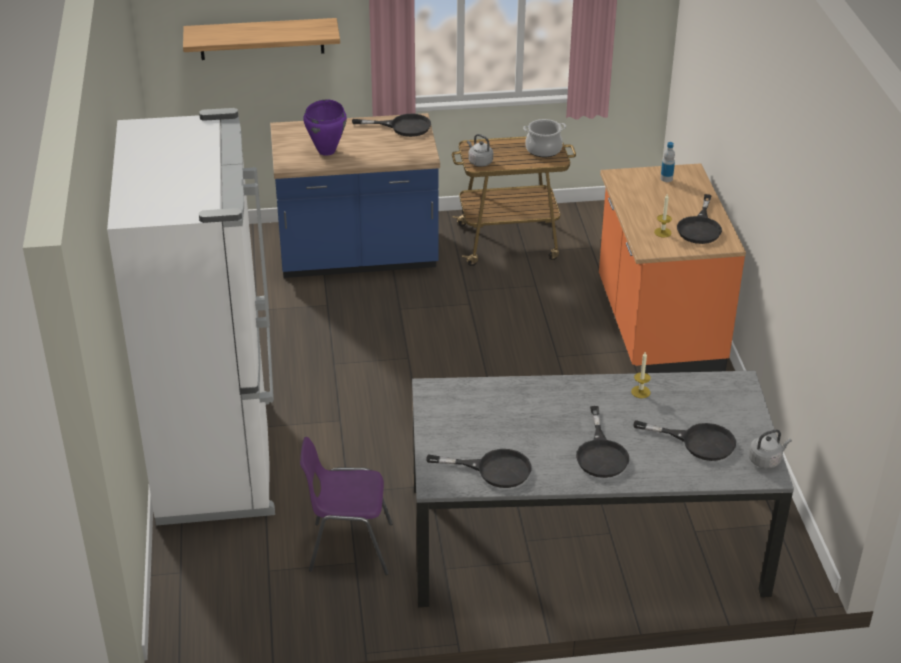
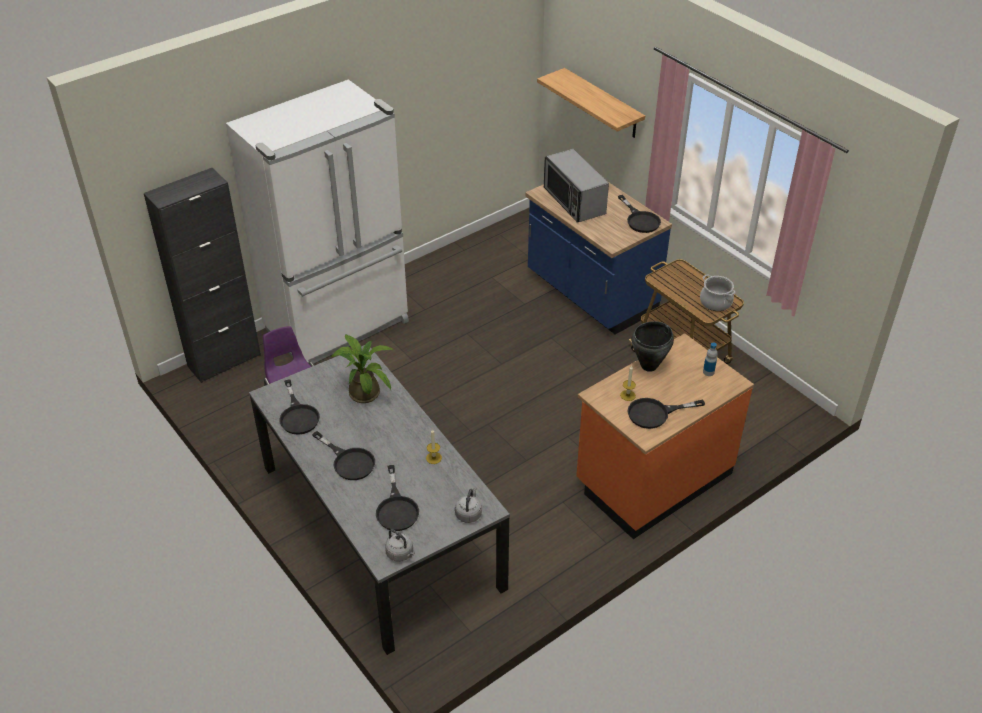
camera: 60 degrees right, 5 degrees up
(180, 585) = (224, 360): none -> black cabinet
(327, 151) = (574, 201): purple cooking pot -> microwave
(479, 162) = (662, 278): grey kettle -> grey kettle (468, 513)
(493, 406) = (364, 391): none -> potted plant
(601, 453) = (349, 461): black frying pan -> black frying pan turned 105 degrees counterclockwise
(631, 205) = (649, 366): none -> black cooking pot

